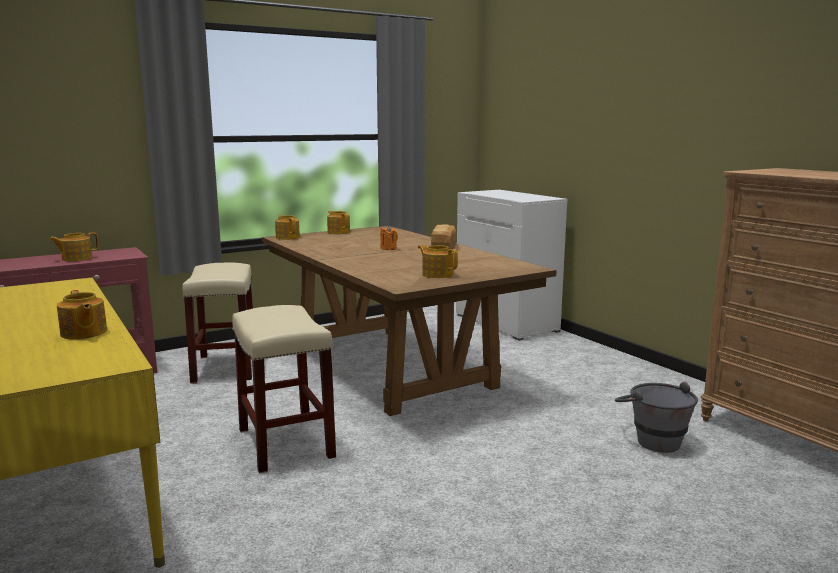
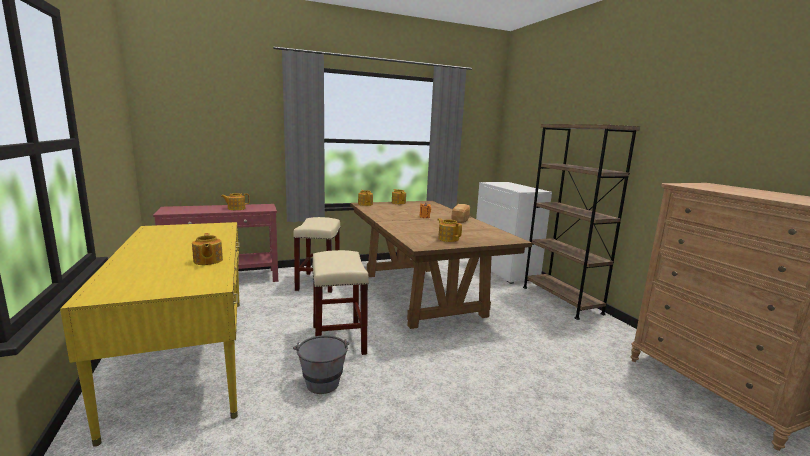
camera: 10 degrees right, 0 degrees up
(595, 355) = (561, 300): none -> brown bookcase
(652, 439) = (589, 370): grey bucket -> grey bucket (322, 379)

